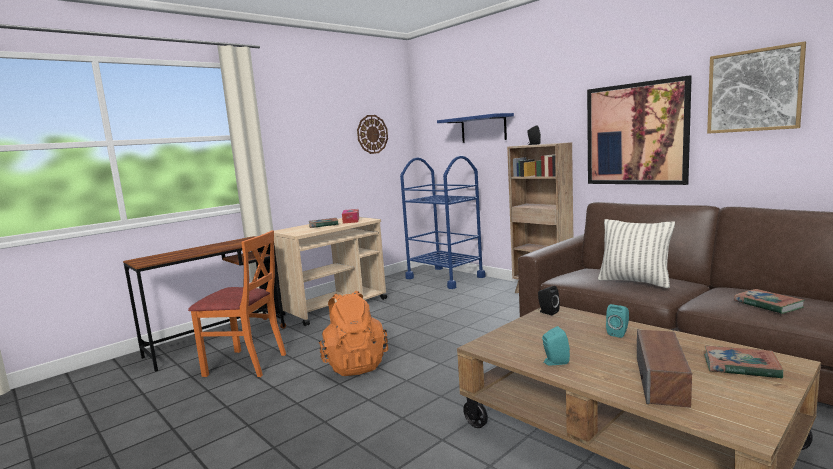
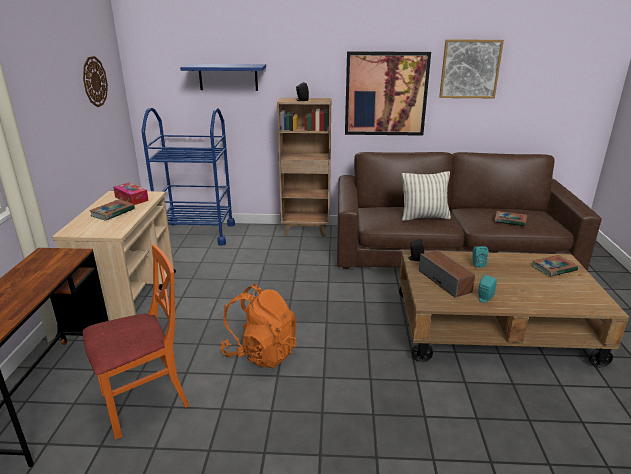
camera: 45 degrees left, 15 degrees up
(661, 381) = (543, 291): speaker -> speaker (445, 281)

